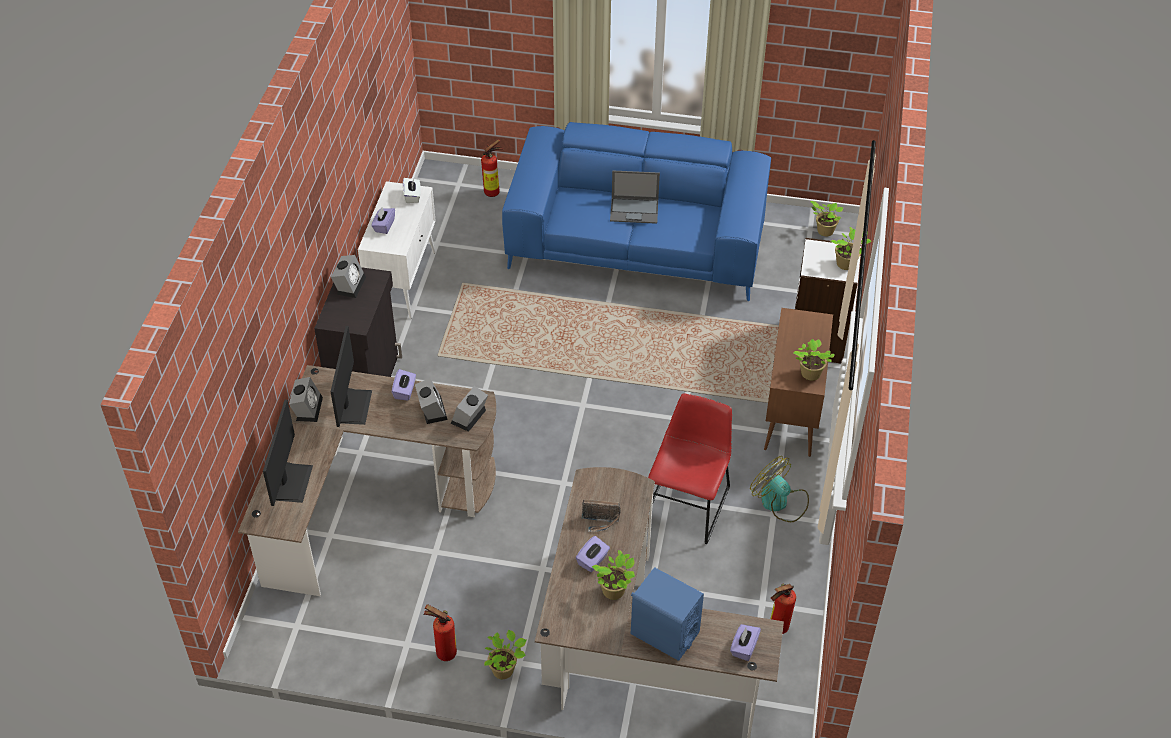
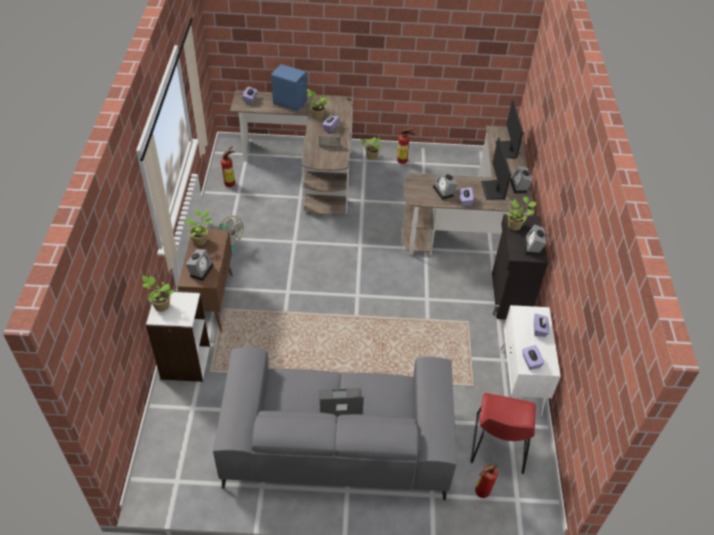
camera: 170 degrees right, 0 degrees up
(412, 196) = (530, 362): white tissue box -> purple tissue box
(469, 418) = (419, 188): alarm clock -> alarm clock (201, 270)
(637, 245) = (336, 443): blue sofa -> grey sofa
(687, 502) = (282, 240): red chair -> red chair (498, 446)
(824, 231) = (164, 480): potted plant -> potted plant (515, 225)

